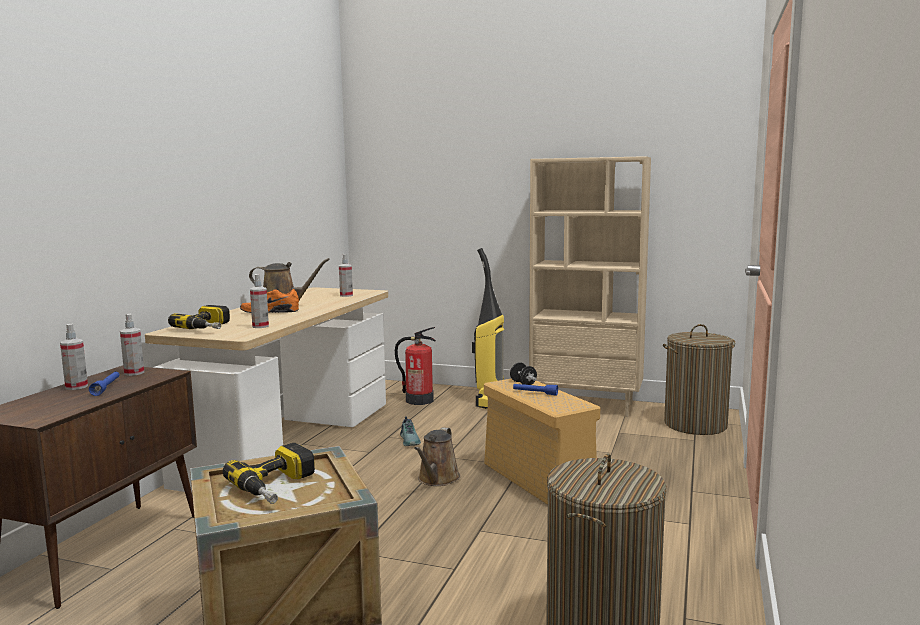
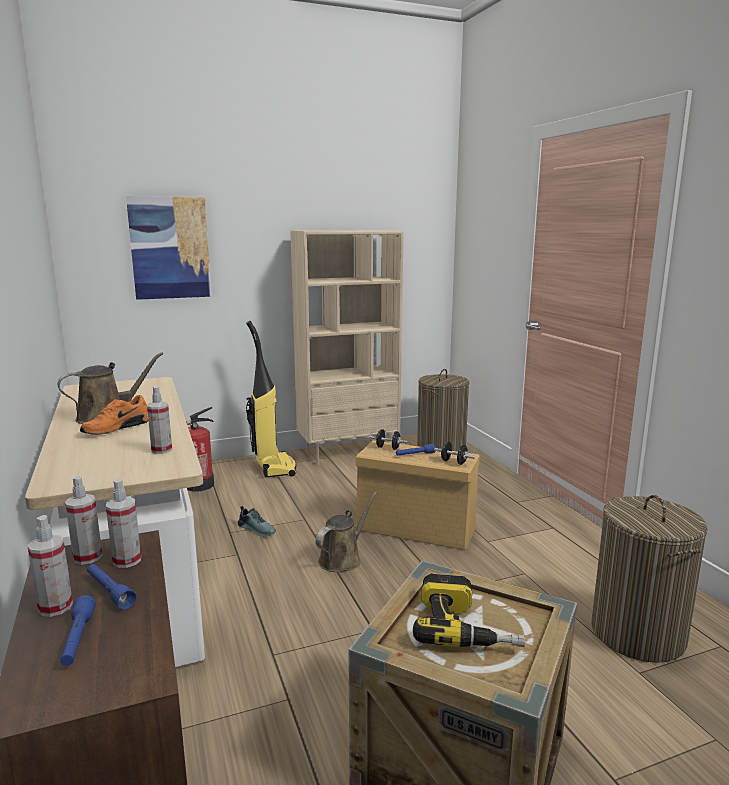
camera: 40 degrees left, 5 degrees up
(54, 400) = (77, 639): none -> blue flashlight
(210, 328) = (100, 466): power drill -> none
(346, 295) = (143, 390): spray bottle -> spray bottle (127, 560)
(433, 178) = (170, 248): none -> picture
(437, 479) = (342, 559): brown watering can -> brown watering can turned 120 degrees counterclockwise
(557, 406) = (454, 462): none -> black dumbbell

